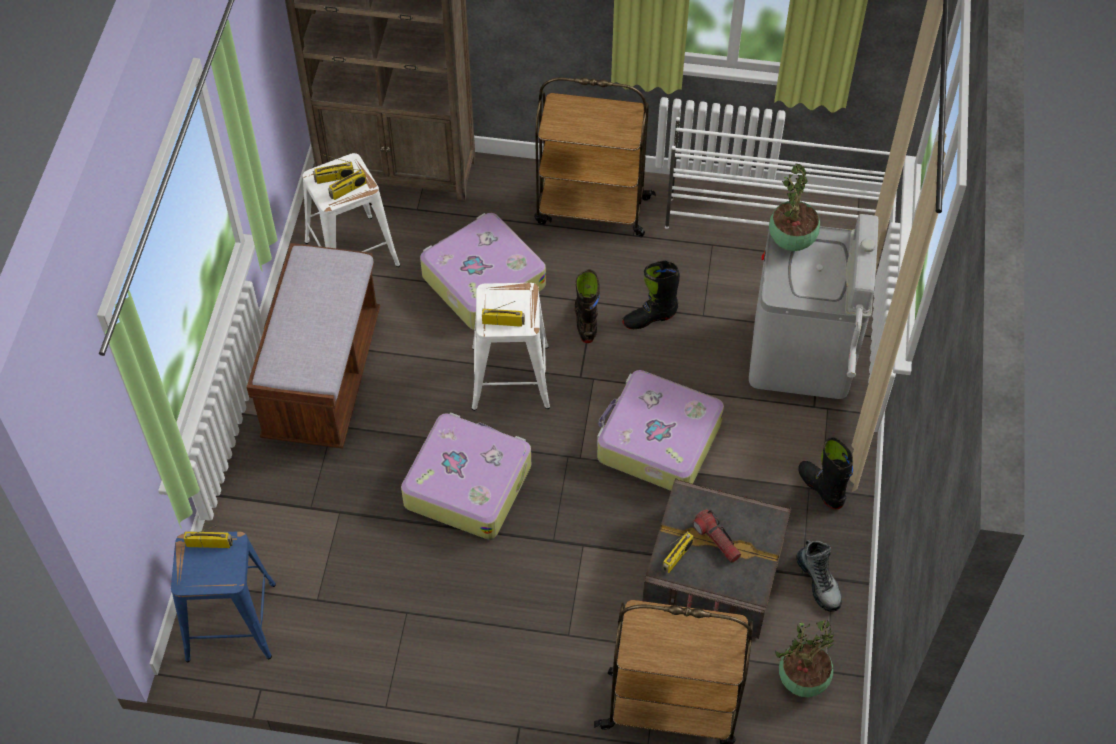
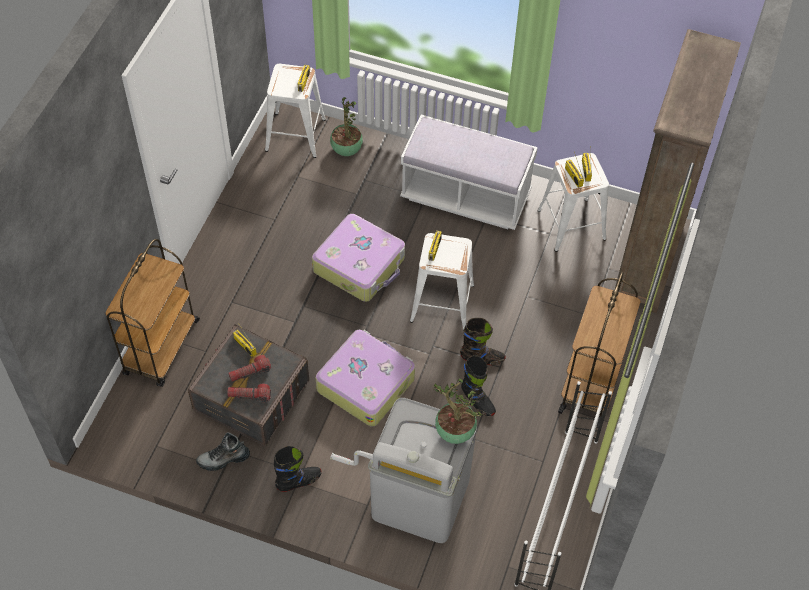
camera: 100 degrees right, 0 degrees up
(231, 622) = (294, 134): blue stool -> white stool
(322, 377) = (465, 196): brown bench -> white bench
(482, 281) = (532, 299): suitcase -> none
(649, 318) = (477, 401): black boot -> black boot turned 150 degrees clockwise
(752, 532) = (249, 395): none -> flashlight
(801, 681) = (154, 428): potted plant -> potted plant (346, 149)

